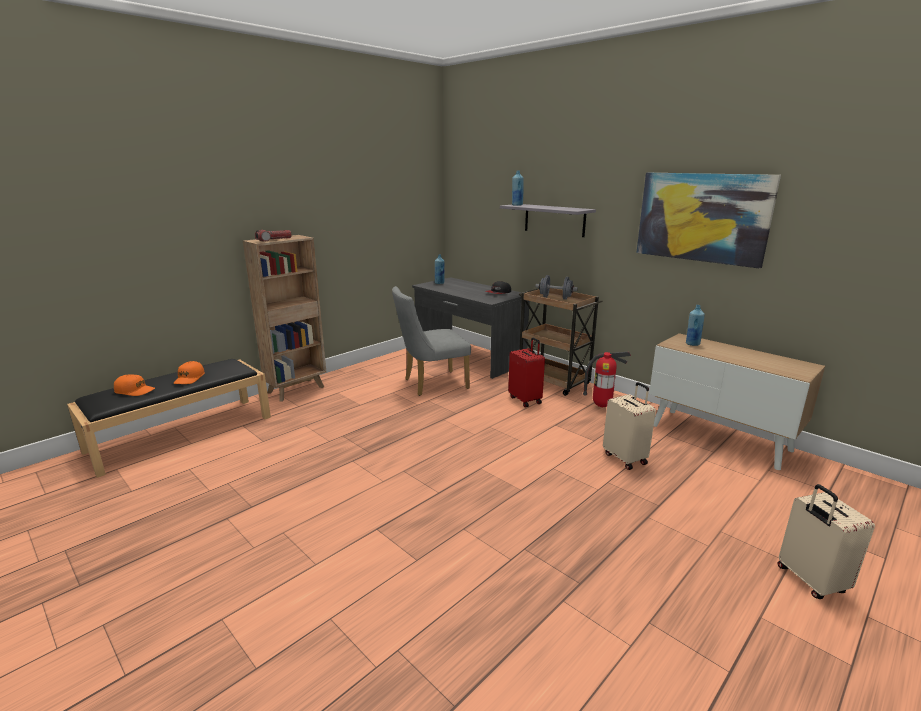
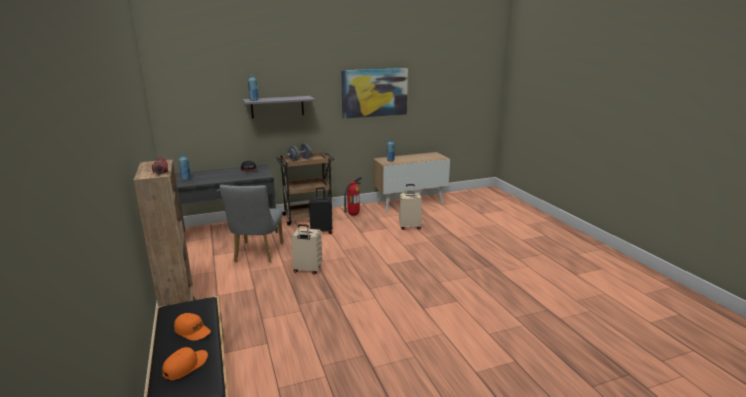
camera: 65 degrees left, 0 degrees up
(526, 400) = (322, 231): red suitcase -> black suitcase
(809, 580) = (508, 225): beige suitcase -> beige suitcase (307, 270)

